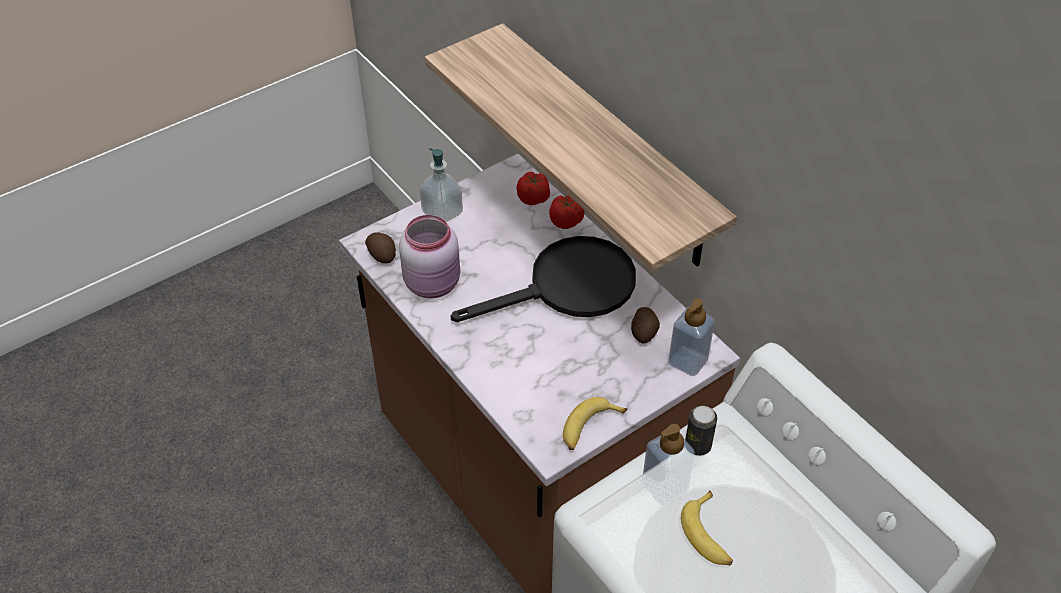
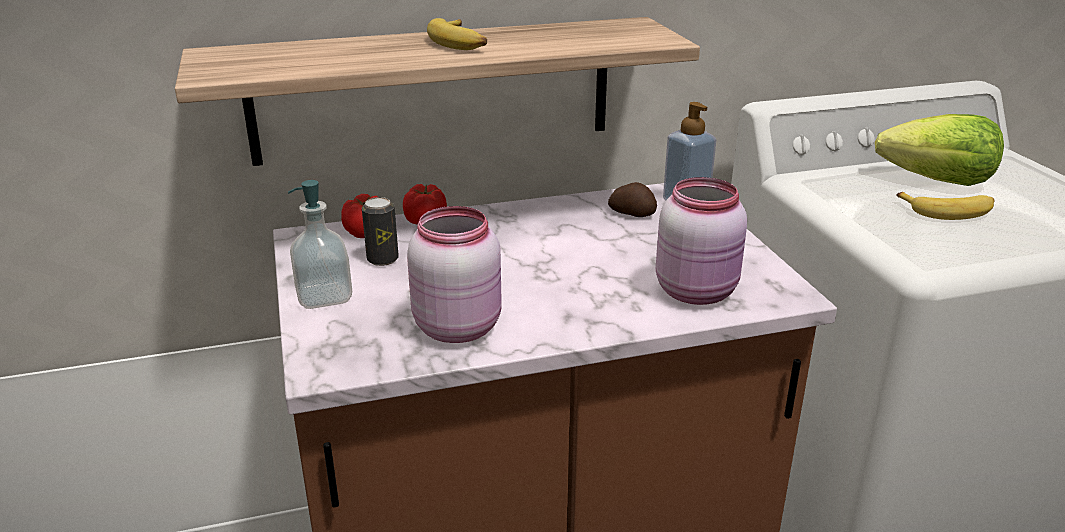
camera: 70 degrees left, 20 degrees down
(382, 254) = (360, 360): potato -> none
(531, 393) = (698, 291): none -> pink jar
(568, 288) = (537, 239): black frying pan -> none
(589, 428) = (765, 267): banana -> banana (460, 43)
(664, 486) = (883, 219): soap dispenser -> none
(697, 445) = (828, 195): can -> can (382, 259)
(780, 529) = (938, 181): none -> lettuce

